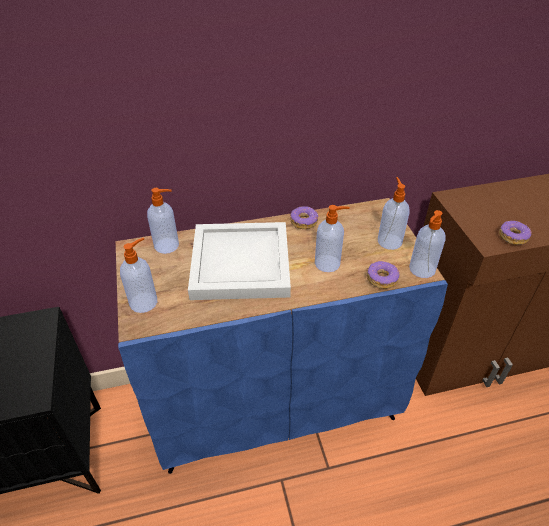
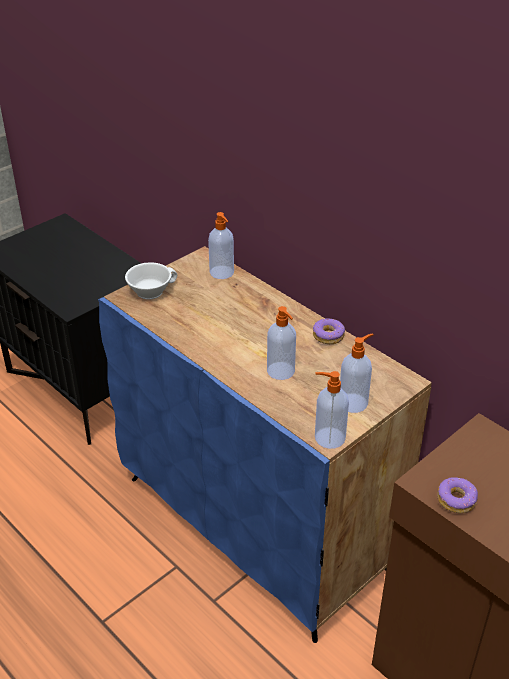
camera: 60 degrees right, 5 degrees down
(144, 302) = (150, 290): soap dispenser -> white cup
(242, 264) = (234, 321): white tray -> none
(381, 279) = (290, 413): donut -> none

